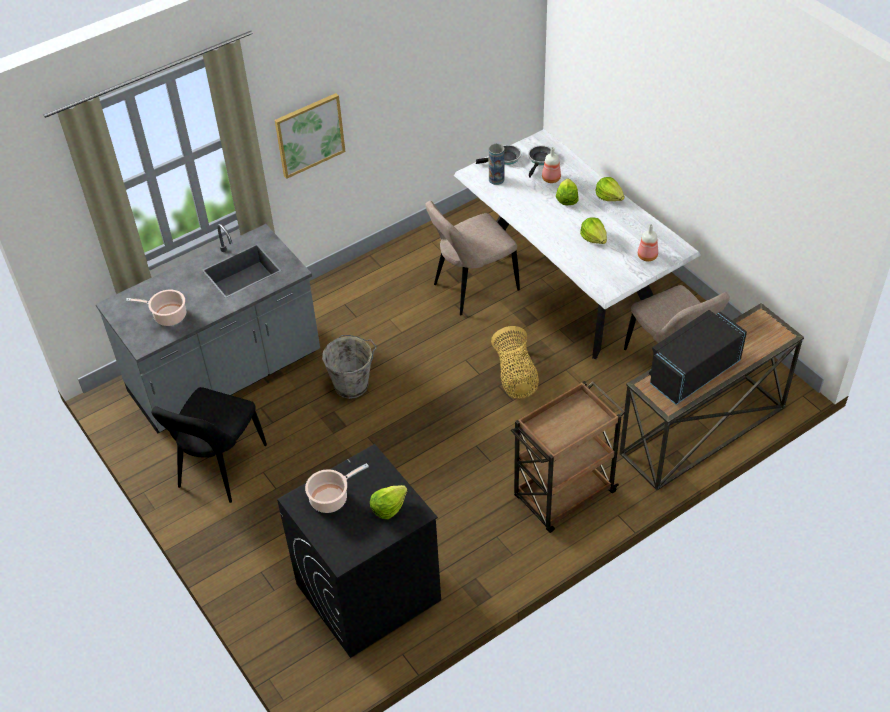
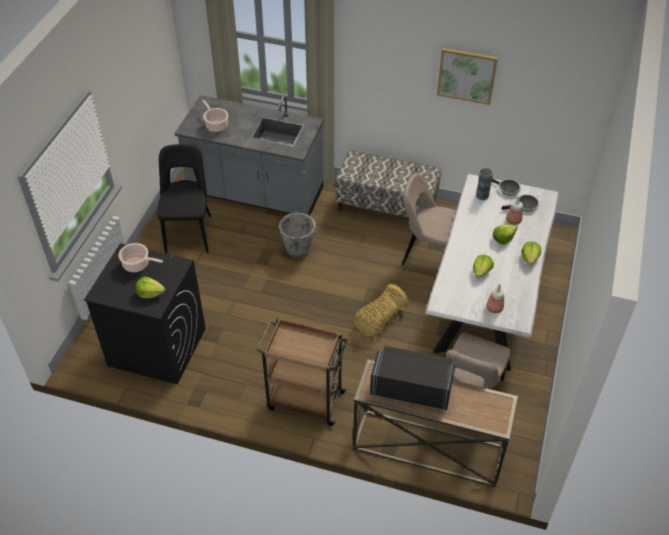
camera: 50 degrees right, 0 degrees up
(220, 469) = (189, 232): black chair -> black chair turned 105 degrees clockwise
(309, 135) = (380, 81): picture -> picture (466, 75)
(368, 279) = (387, 206): none -> bench

